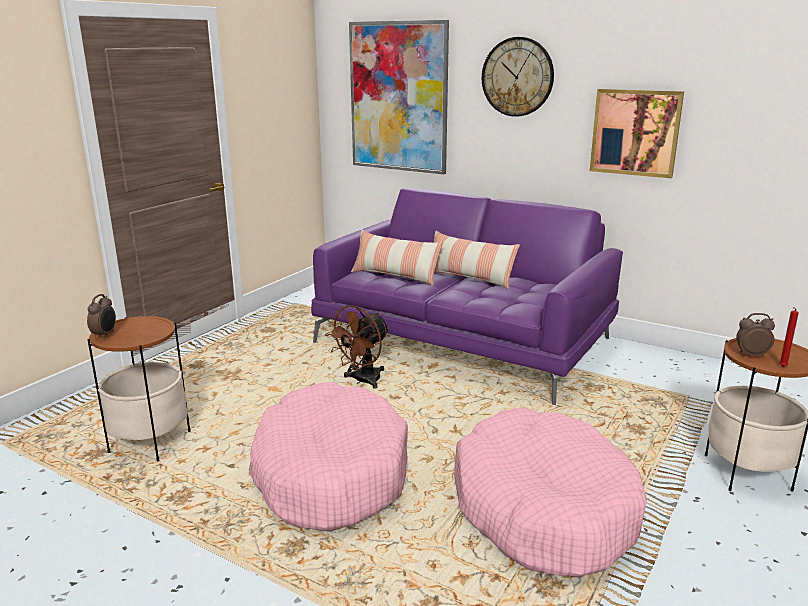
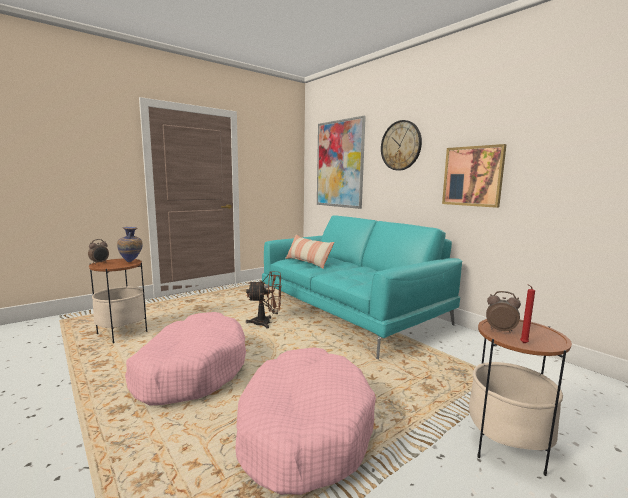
camera: 20 degrees right, 10 degrees down
(156, 324) = (131, 262): none -> vase
(362, 381) = (266, 323): brown fan -> brown fan turned 150 degrees counterclockwise
(464, 341) = (350, 312): purple sofa -> turquoise sofa
(469, 278) = (351, 268): pillow -> none

